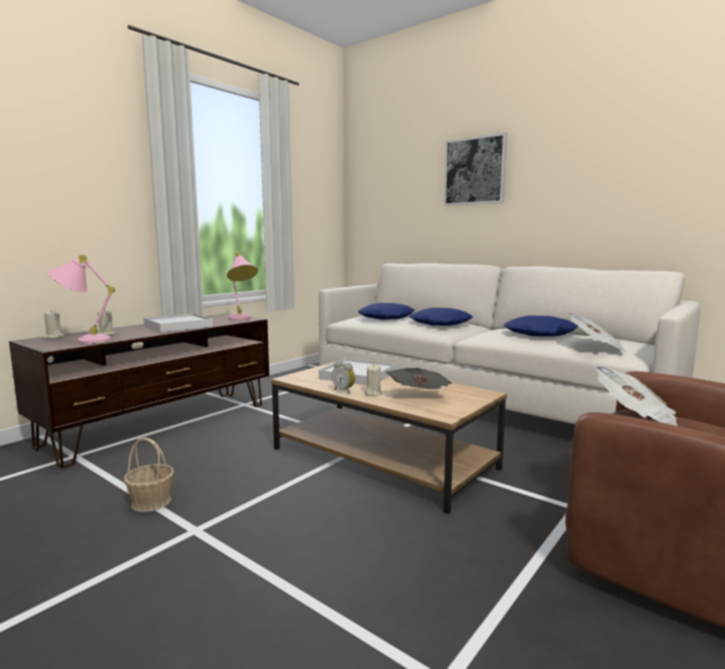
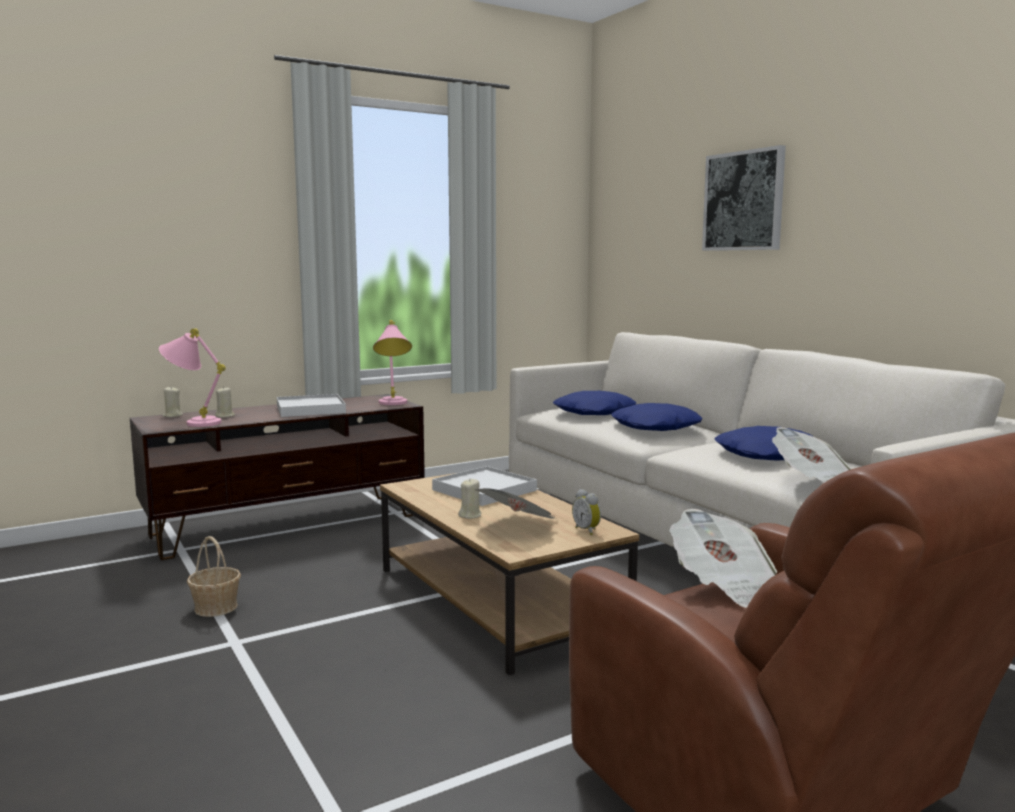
camera: 20 degrees right, 0 degrees up
(344, 391) = (441, 508): alarm clock -> alarm clock (587, 531)

